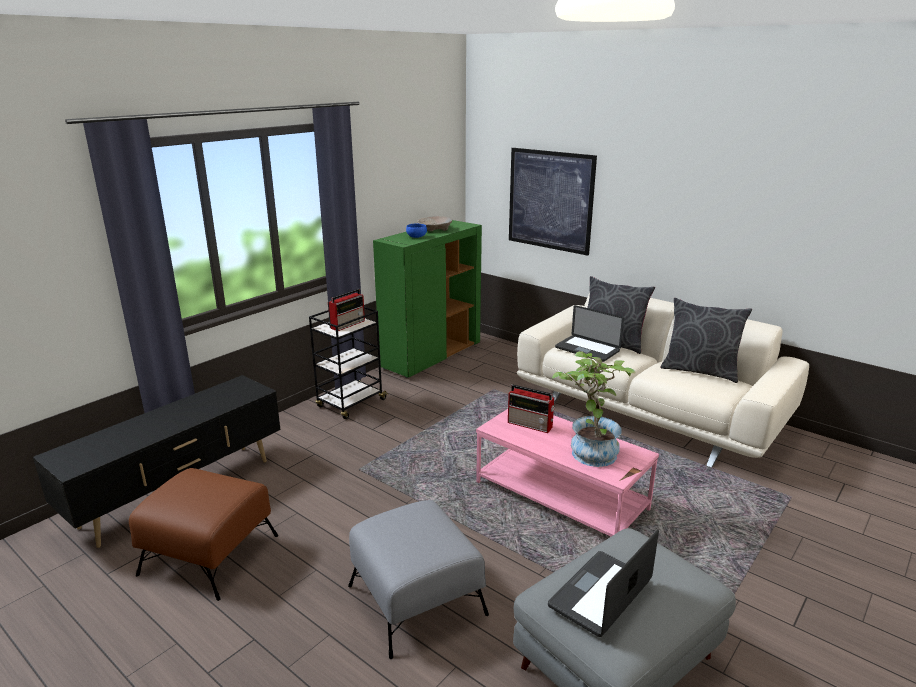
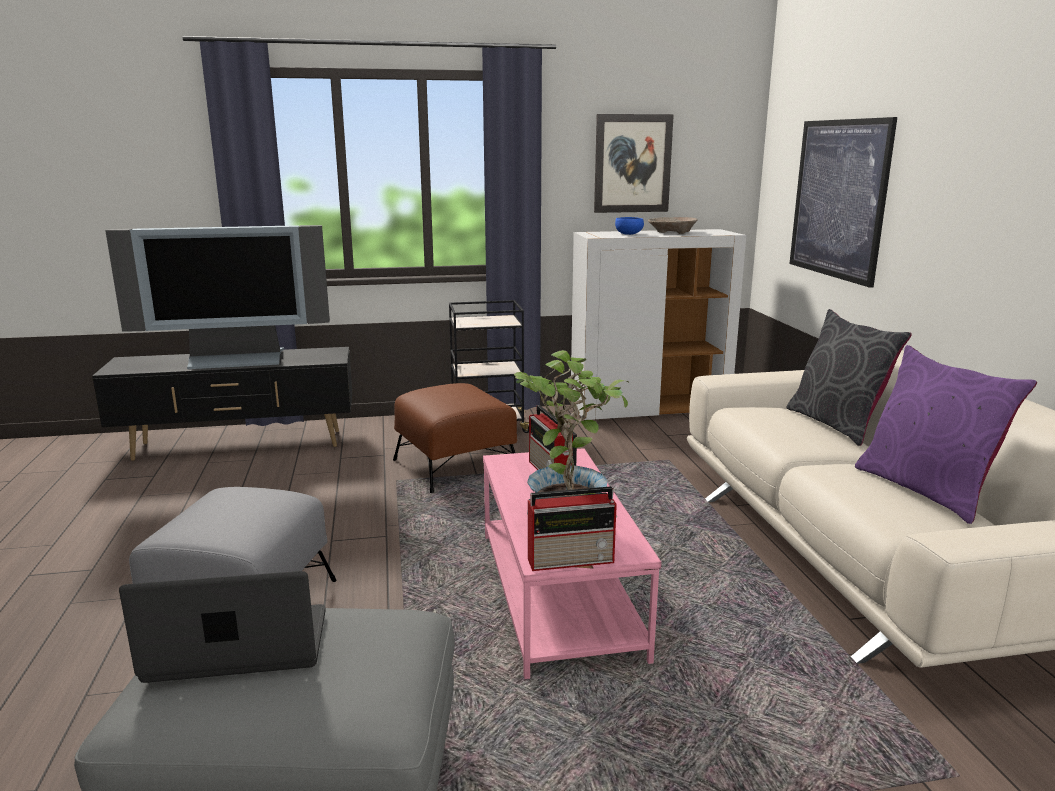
camera: 40 degrees right, 5 degrees down
(176, 418) = (237, 360): none -> television
(210, 555) = (178, 496): brown ottoman -> brown ottoman (455, 466)
(348, 324) = (490, 321): radio -> radio (572, 559)
(400, 182) = (632, 163): none -> picture
(431, 356) = (649, 409): green cabinet -> white cabinet
(587, 349) = (771, 418): laptop -> none
(700, 371) = (925, 490): grey pillow -> purple pillow

